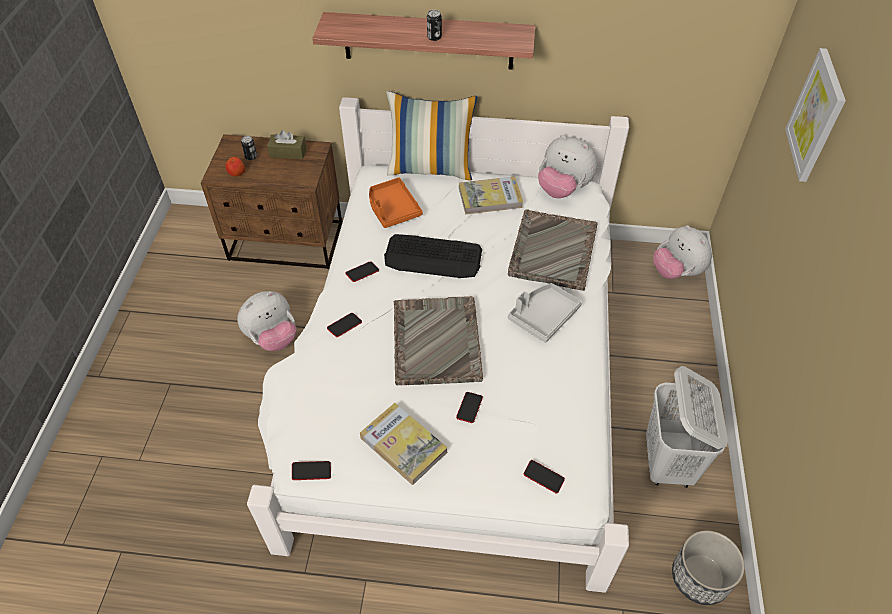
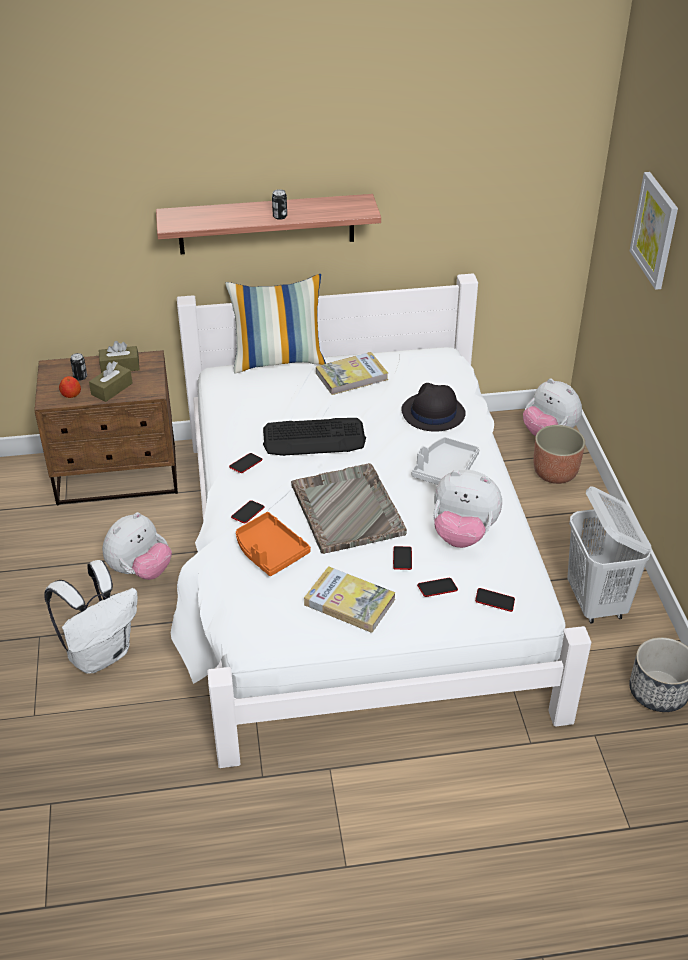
camera: 15 degrees left, 10 degrees down
(213, 412) = (101, 653): none -> white backpack
(272, 174) = (112, 389): none -> brown tissue box
(311, 472) = (266, 643): phone -> phone (437, 589)
(392, 209) = (253, 402): orange tray -> orange tray (269, 551)
(552, 251) = (432, 413): grey tray -> black hat
(563, 189) = (422, 357): plush toy -> plush toy (463, 534)
(670, 315) = (555, 472): none -> planter

